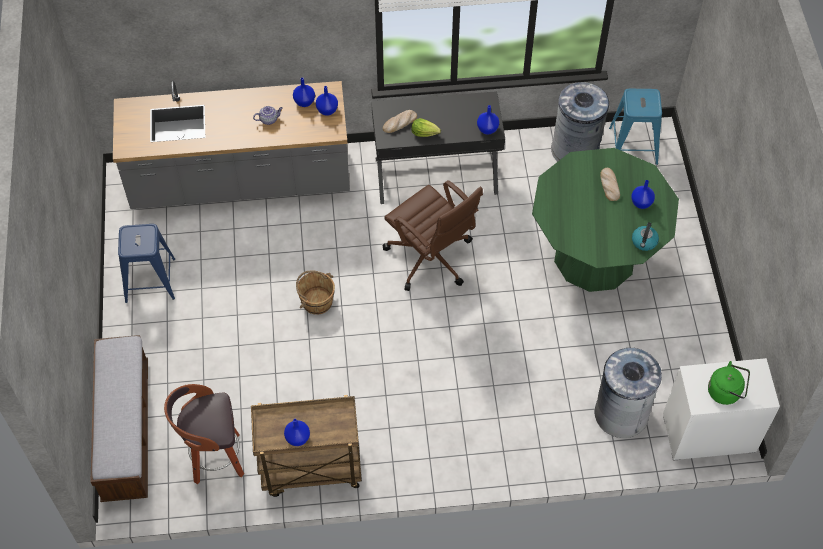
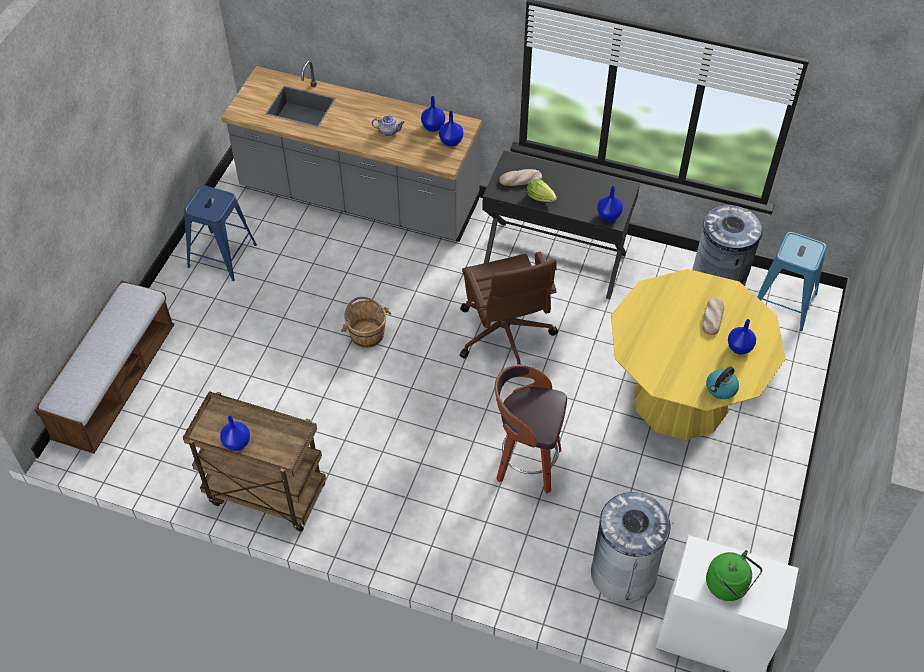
camera: 25 degrees right, 5 degrees down
(215, 459) = (180, 444): stool -> stool (526, 465)
(594, 257) = (680, 399): green dining table -> yellow dining table

